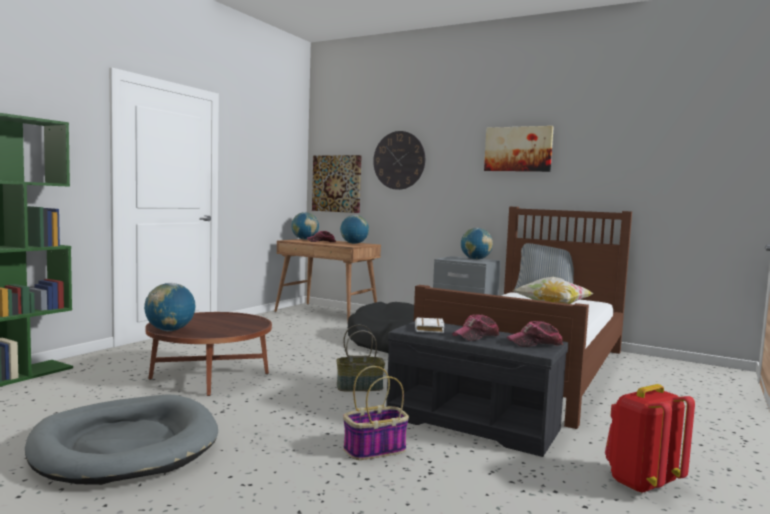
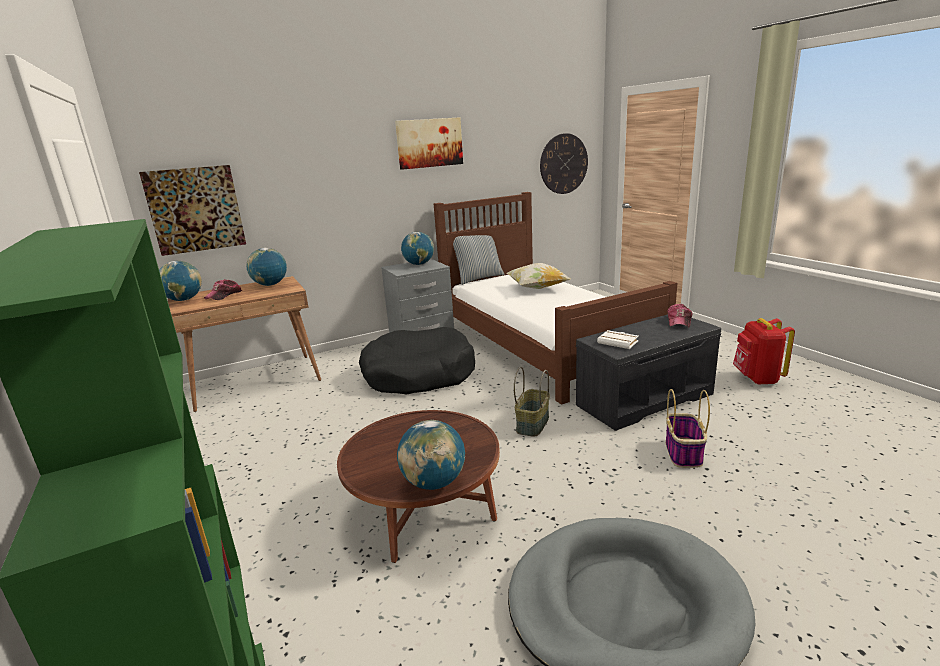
camera: 55 degrees left, 15 degrees up
(399, 160) = (290, 166): wall clock -> wall clock (563, 164)
(476, 336) = (652, 333): cap -> none

